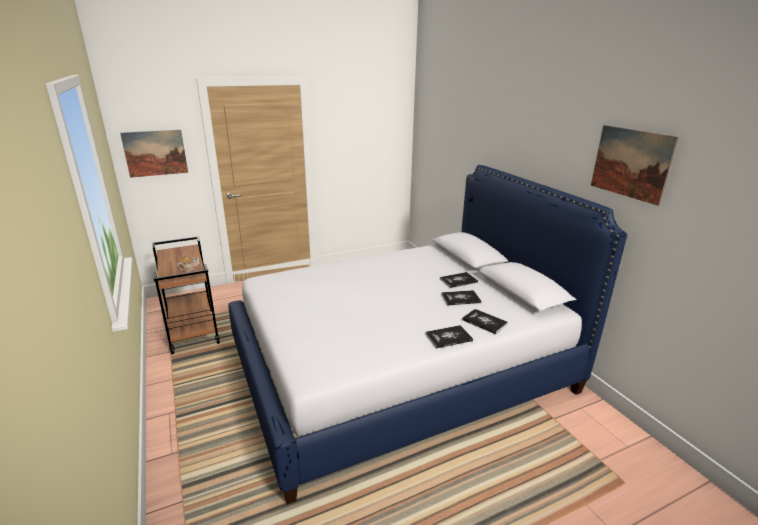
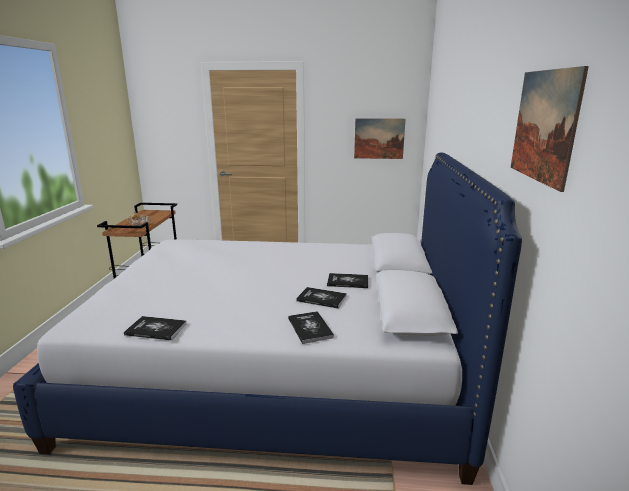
camera: 30 degrees right, 5 degrees down
(155, 153) = (164, 128): picture -> picture (379, 138)
(448, 337) = (245, 331): book -> book (156, 329)

